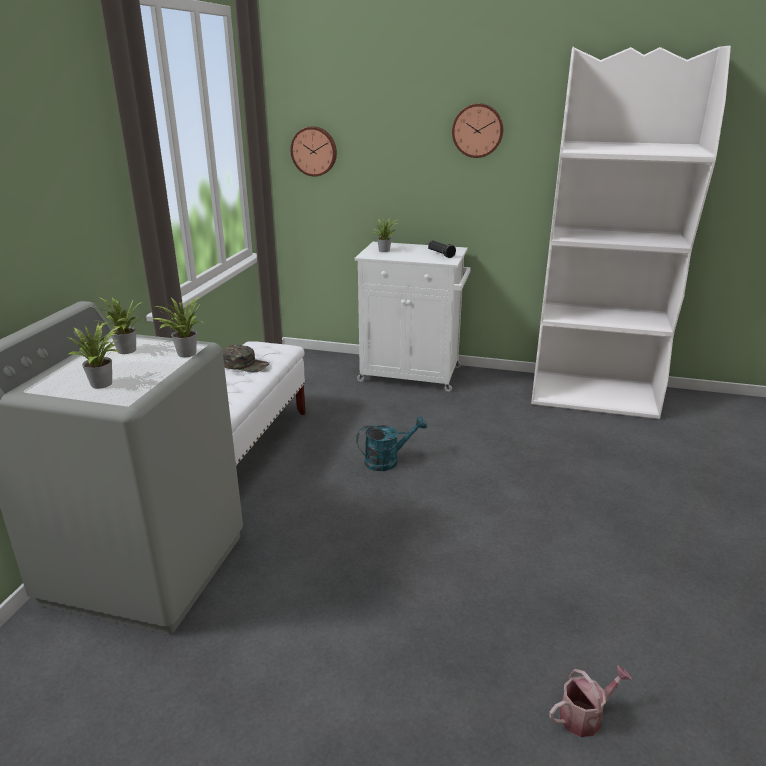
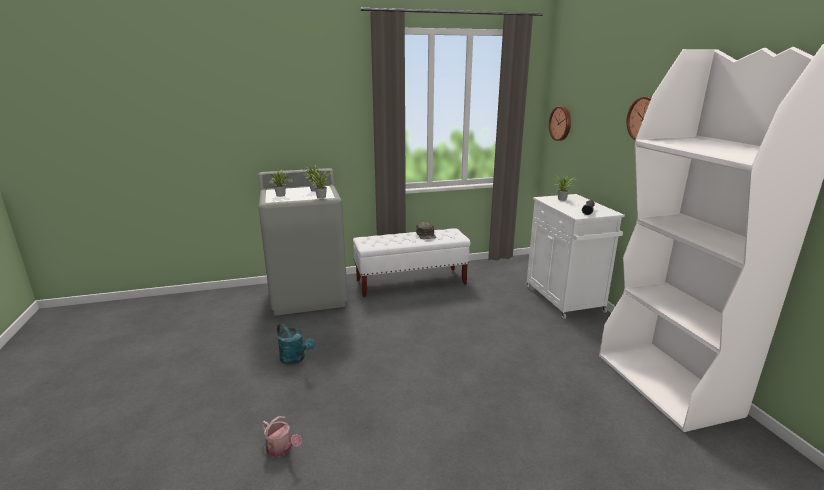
camera: 60 degrees right, 5 degrees down
(387, 460) = (450, 322): turquoise watering can -> turquoise watering can (295, 359)

